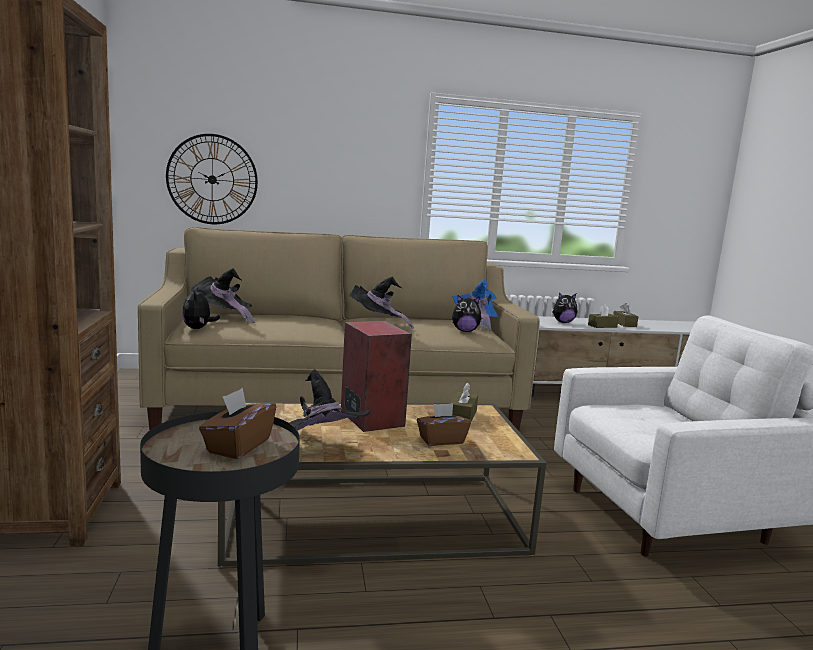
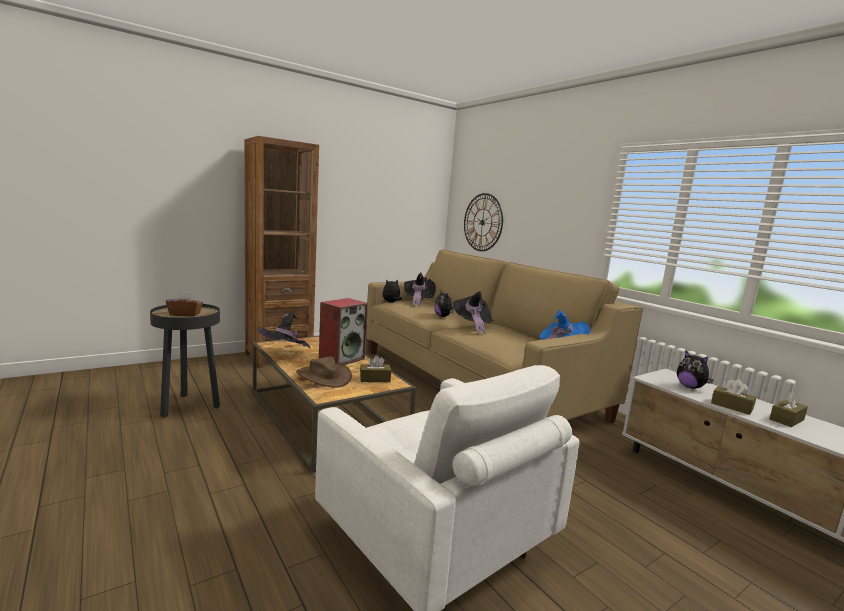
camera: 65 degrees right, 0 degrees up
(441, 440) = (323, 377): brown tissue box -> brown hat
(465, 331) = (515, 347): plush toy -> plush toy (443, 316)

